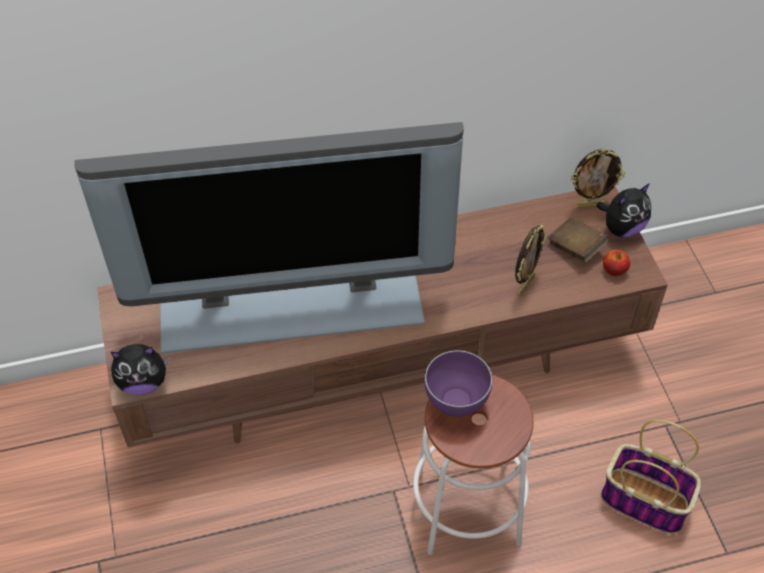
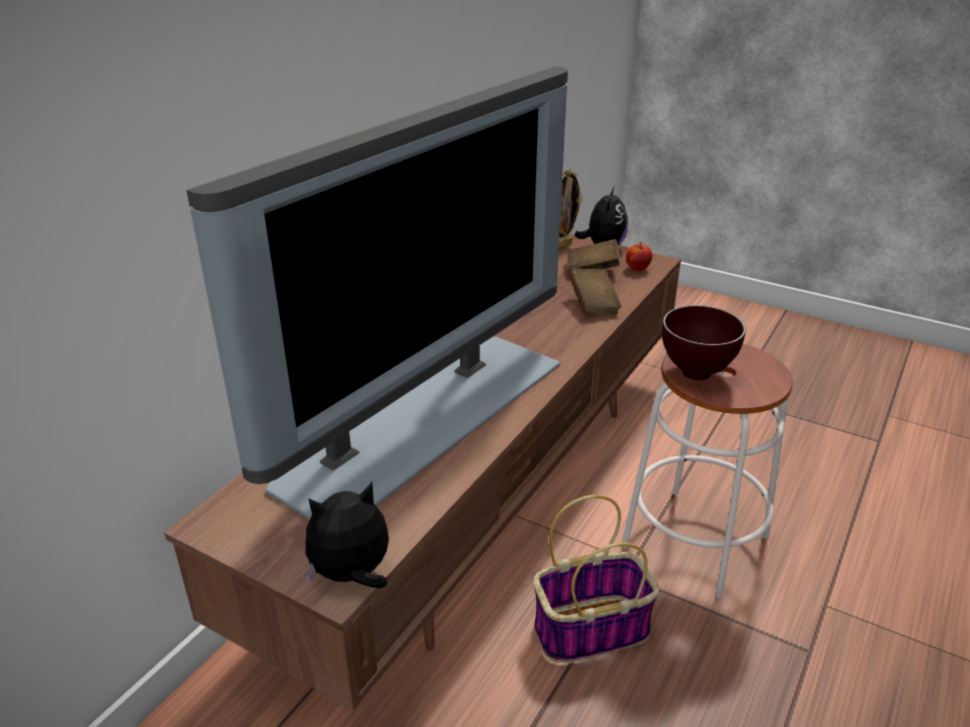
camera: 45 degrees left, 20 degrees down
(143, 382) = (352, 575): plush toy -> plush toy turned 150 degrees counterclockwise
(454, 405) = (696, 375): purple bowl -> brown bowl
(525, 284) = (593, 304): picture frame -> brown book
(646, 501) = (792, 447): basket -> basket (592, 629)

